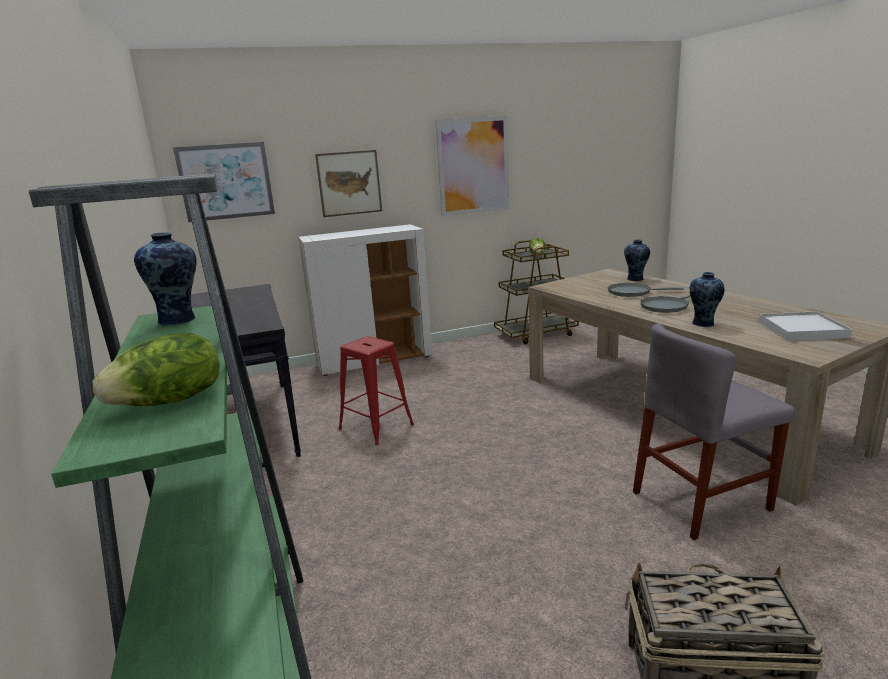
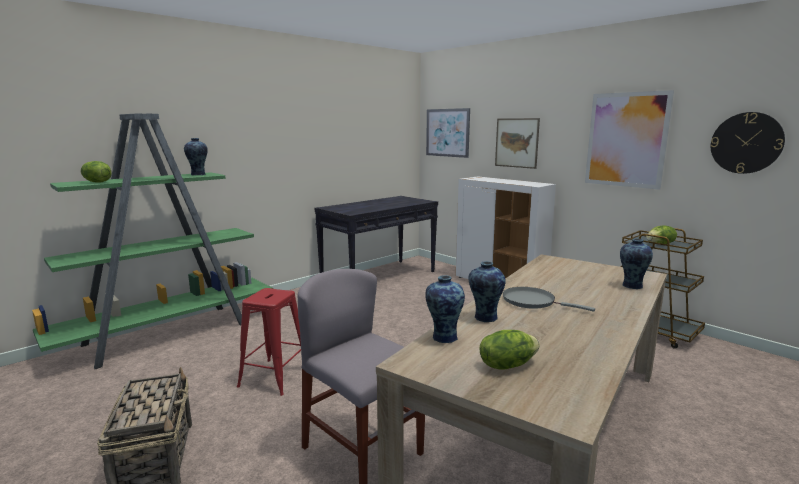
camera: 65 degrees right, 5 degrees down
(376, 427) = (400, 307): red stool -> red stool (274, 377)
(560, 159) = (746, 143): none -> wall clock
(632, 292) = (571, 287): grey frying pan -> none
(750, 340) = (443, 337): none -> vase
(802, 330) = (507, 365): white tray -> lettuce

